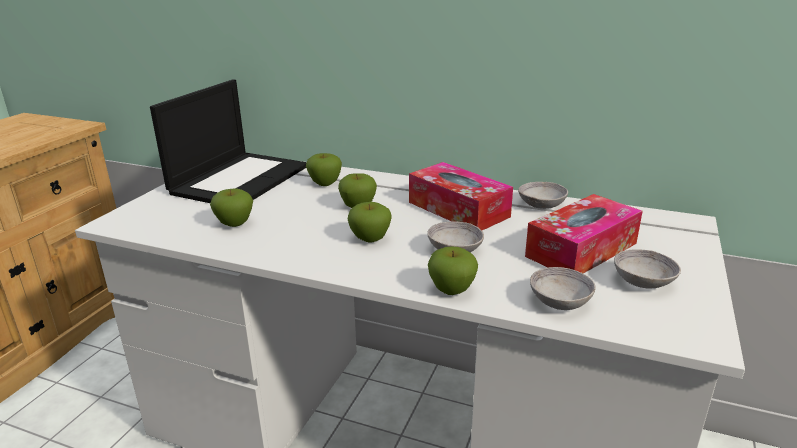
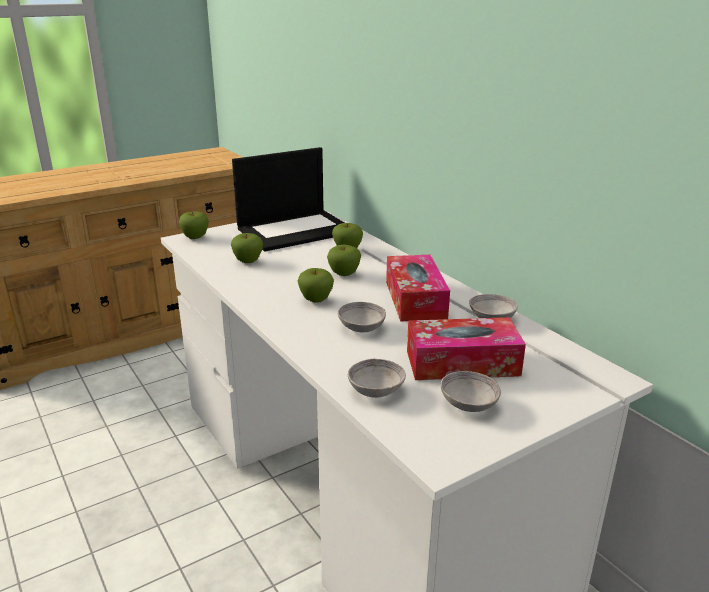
camera: 35 degrees right, 0 degrees up
(452, 290) = (315, 353): apple -> apple (195, 237)

